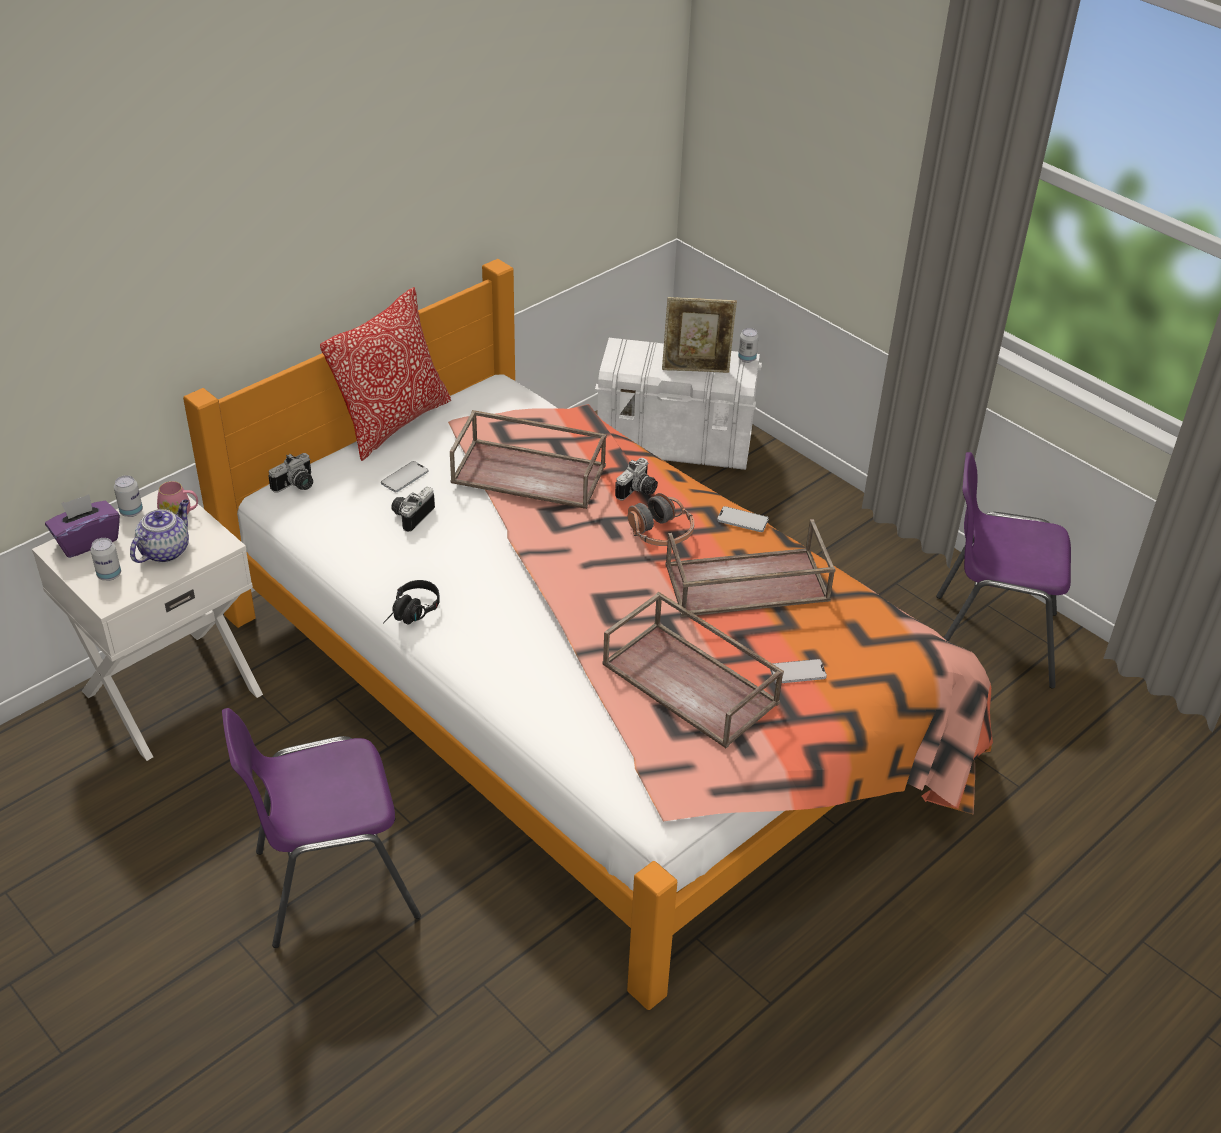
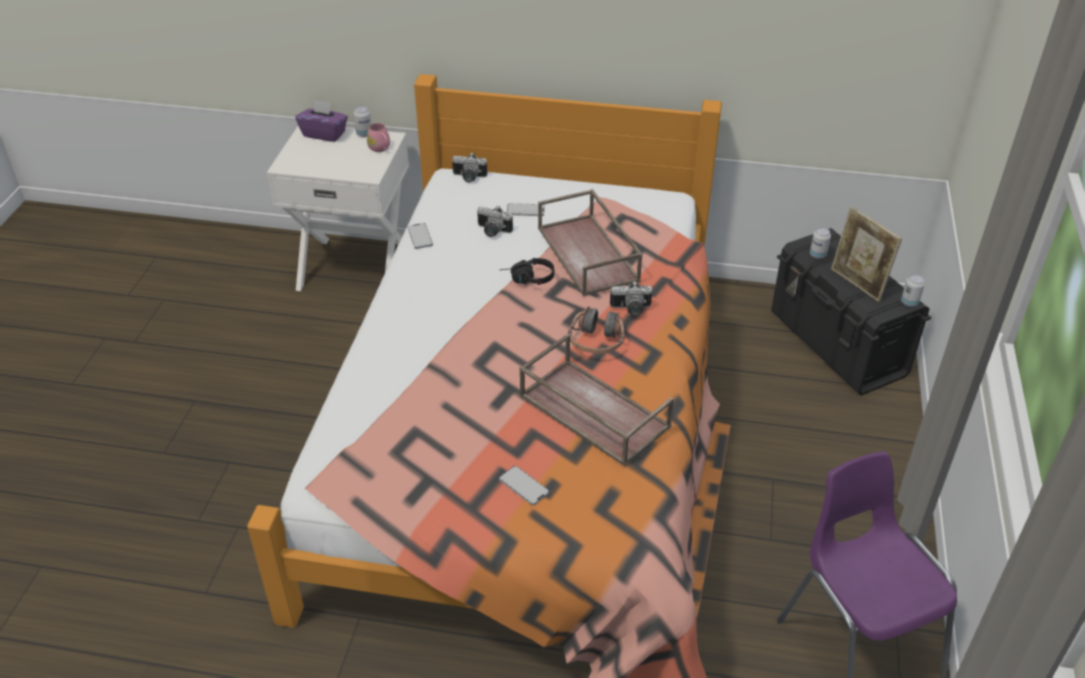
camera: 55 degrees right, 0 degrees up
(109, 575) = (304, 155): can -> can (818, 255)
(165, 550) = (344, 161): teapot -> none
(331, 882) = (266, 414): purple chair -> none
(393, 423) = (574, 179): pillow -> none
(410, 515) = (492, 231): camera -> camera turned 150 degrees counterclockwise
(411, 614) = (400, 279): black headphones -> black headphones (527, 279)
(675, 443) = (837, 344): white storage box -> black storage box
(692, 683) = (452, 434): brown tray -> none
(742, 520) = (664, 375): phone -> phone (420, 236)

